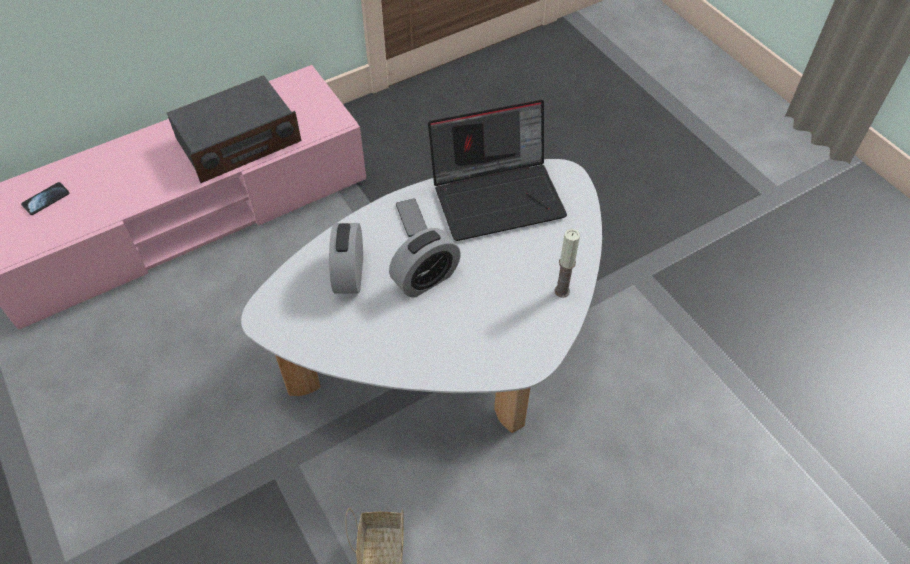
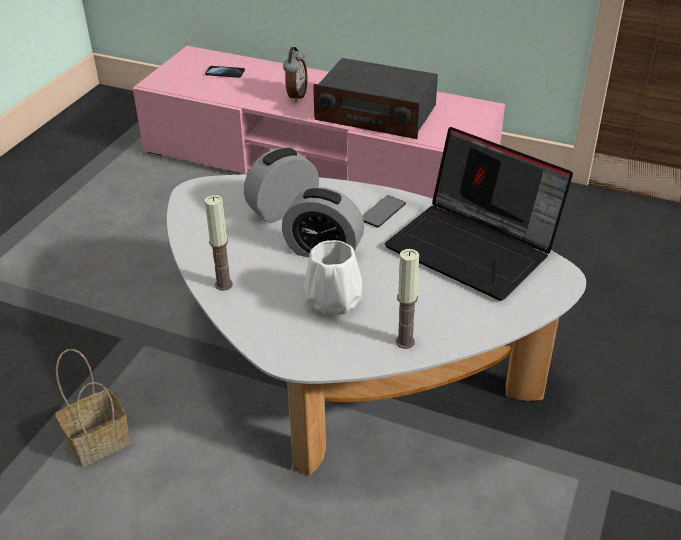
camera: 55 degrees right, 15 degrees down
(149, 174) = (296, 96): none -> alarm clock
(410, 362) = (223, 284): none -> candle
(488, 304) = (335, 301): none -> white vase

